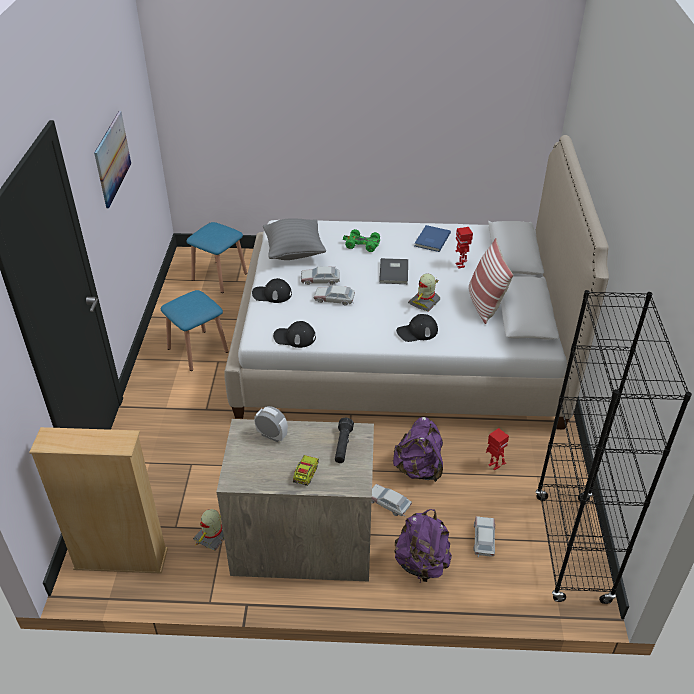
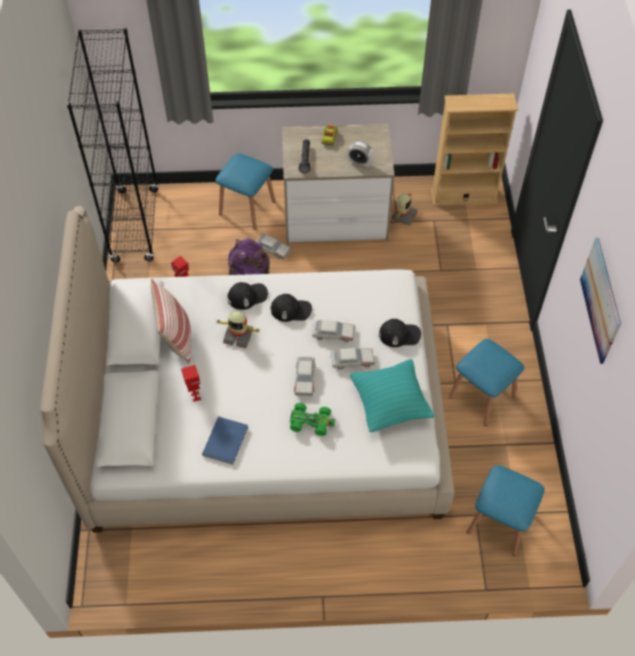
camera: 175 degrees right, 15 degrees up
(294, 252) = (390, 404): grey pillow -> turquoise pillow
(294, 337) = (364, 281): black cap -> black cap (291, 310)
(395, 272) = (270, 378): grey book -> none
(422, 564) = (247, 208): purple backpack -> blue stool
(425, 302) = (238, 335): toy robot -> toy robot turned 75 degrees clockwise
(484, 539) = (200, 227): toy car -> toy car (304, 378)

